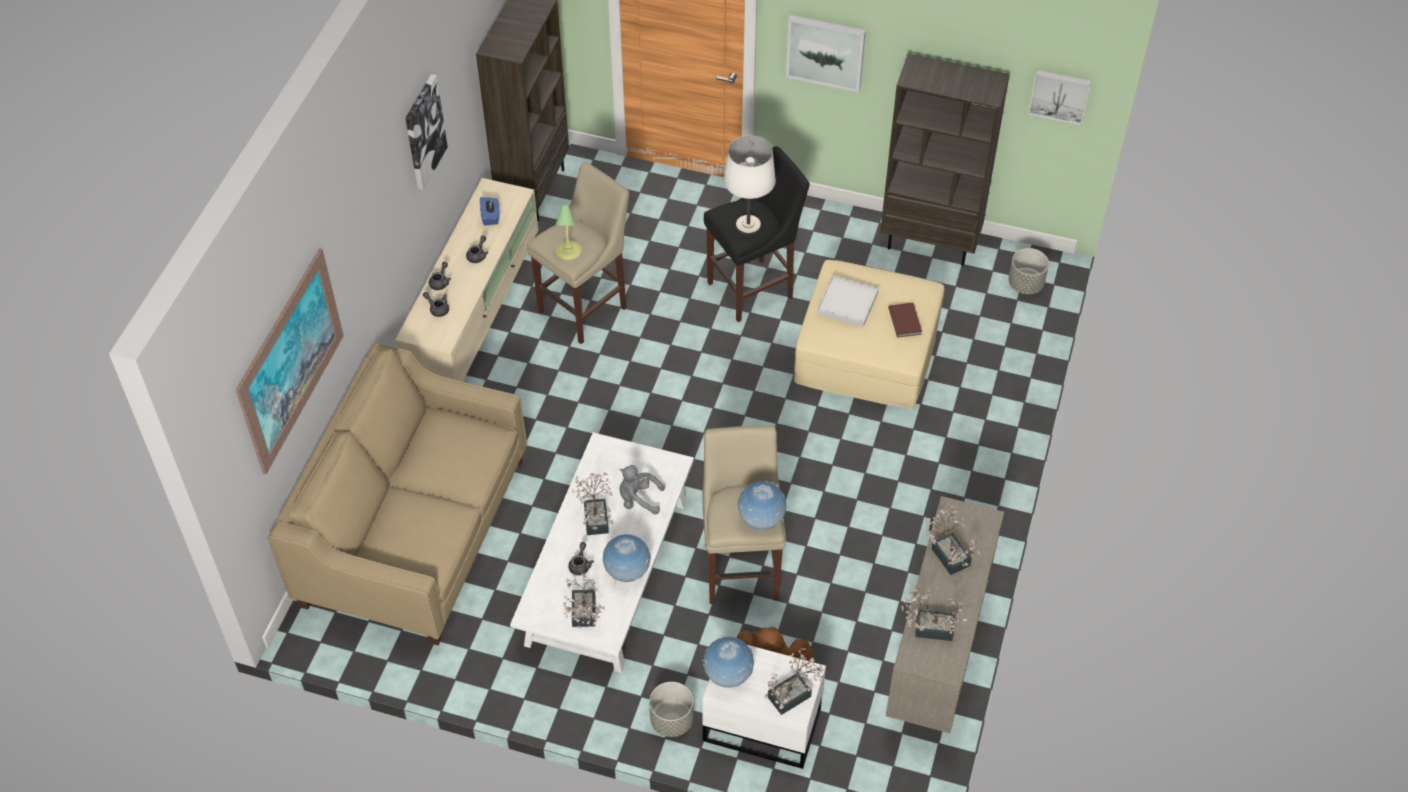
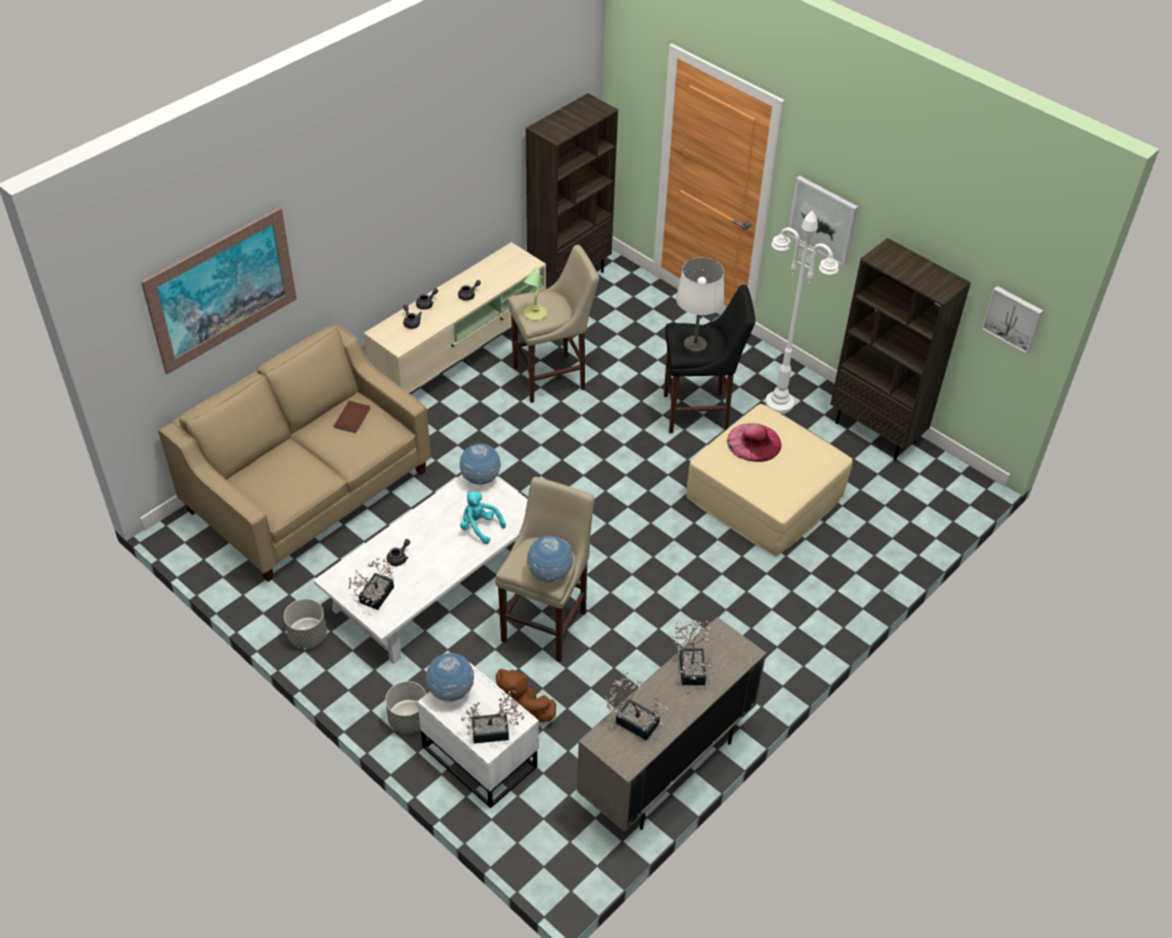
camera: 25 degrees right, 5 degrees down
(424, 132) = (443, 168): picture -> none
(490, 217) = (498, 271): blue tissue box -> none
(596, 516) = (437, 526): potted plant -> none
(627, 572) = (432, 579): globe -> globe (480, 479)
(638, 499) = (479, 527): grey plush toy -> turquoise plush toy
(824, 248) = (779, 403): none -> white floor lamp
(847, 303) = (754, 442): white tray -> pink hat
(905, 320) = (796, 474): brown book -> brown book (353, 418)
(1025, 284) = (943, 495): grey planter -> grey planter (308, 636)

